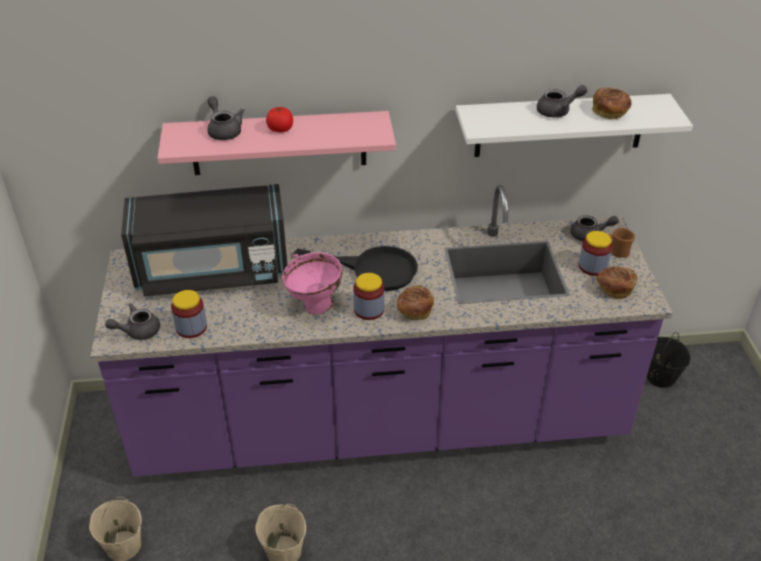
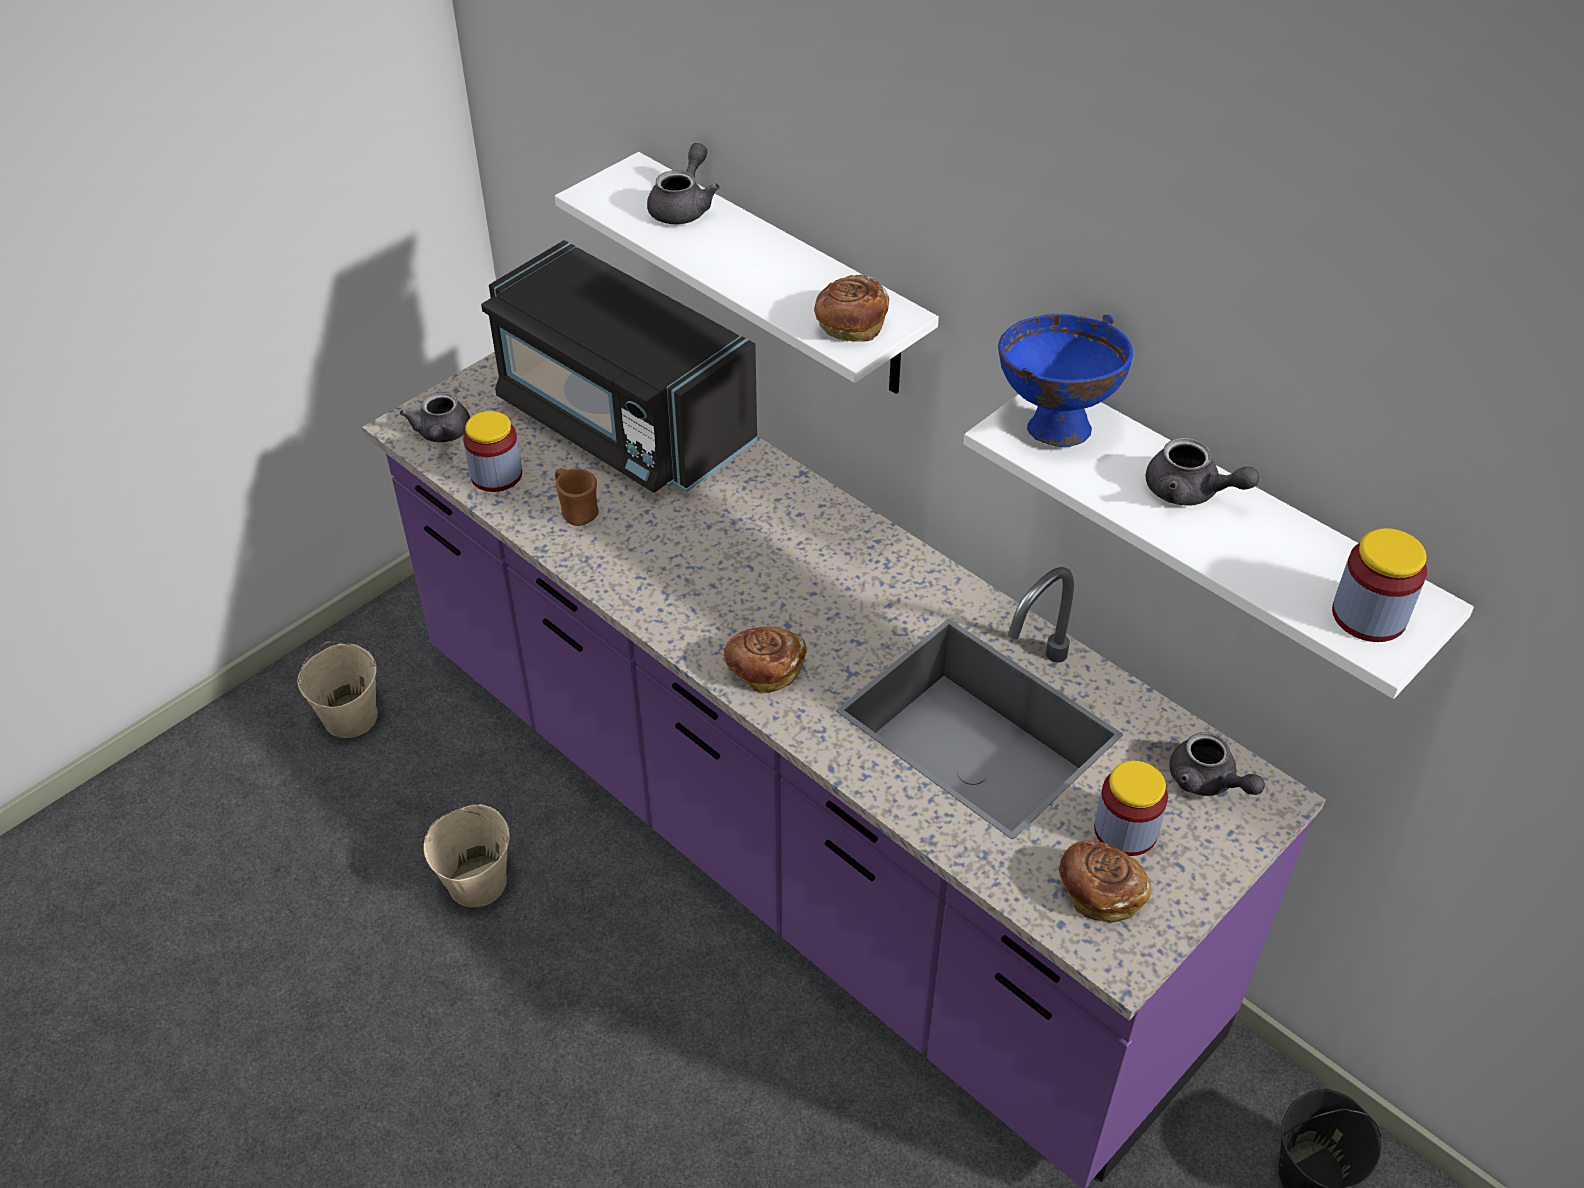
camera: 50 degrees right, 5 degrees up
(137, 331) = (442, 435): grey teapot -> grey teapot turned 120 degrees counterclockwise
(279, 143) = (780, 276): pink shelf -> white shelf
(280, 129) = (749, 250): tomato -> none
(315, 307) = (658, 562): pink bowl -> none
(369, 310) = (712, 620): jar -> jar (1369, 616)
(372, 269) = (805, 570): black frying pan -> none
(489, 119) = (1052, 428): none -> blue bowl
(610, 112) = (1279, 557): bread -> bread (850, 325)
(616, 252) = (1205, 844): brown mug -> brown mug (576, 511)

